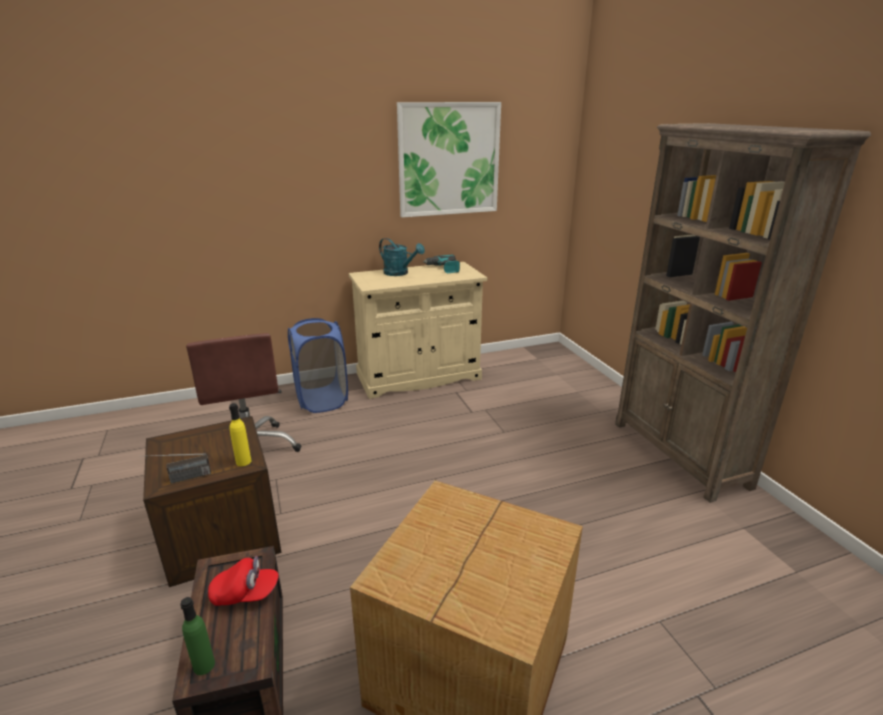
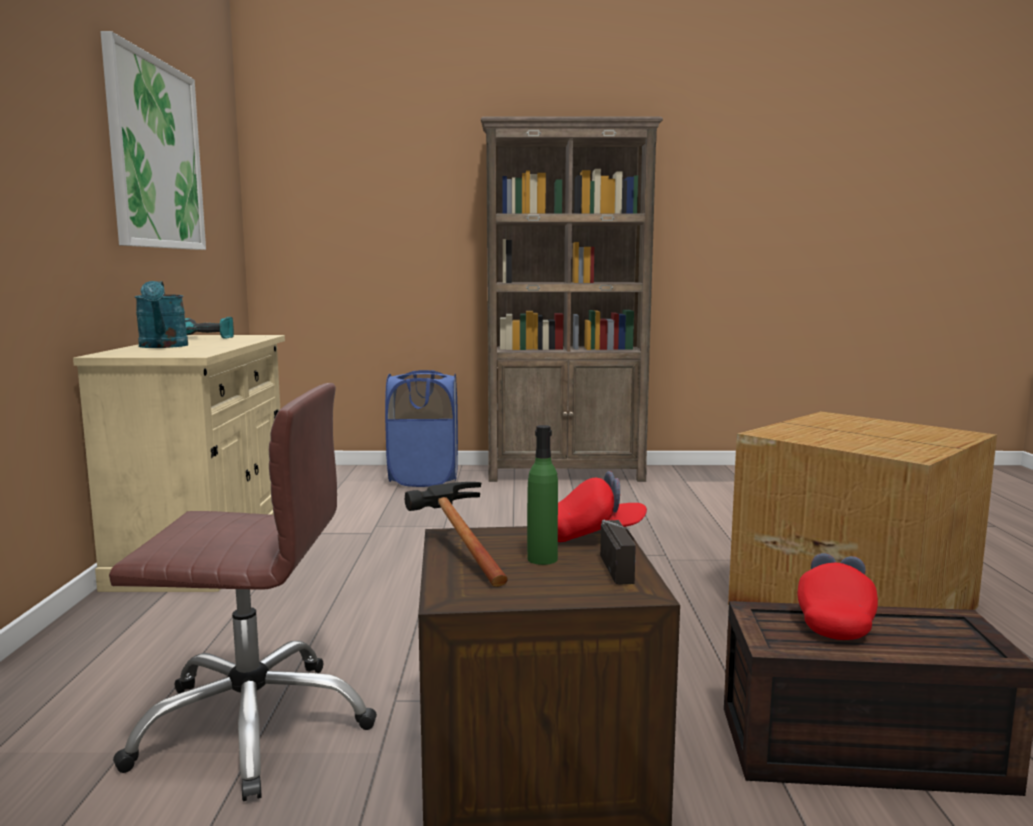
camera: 70 degrees left, 15 degrees down
(204, 665) = (974, 647): green bottle -> green bottle (542, 559)
(218, 430) = (456, 551): none -> hammer
(243, 461) = (592, 535): yellow bottle -> red cap
(322, 400) = (147, 633): blue laundry basket -> blue laundry basket (424, 478)
(400, 273) = (163, 346): turquoise watering can -> turquoise watering can turned 105 degrees clockwise

